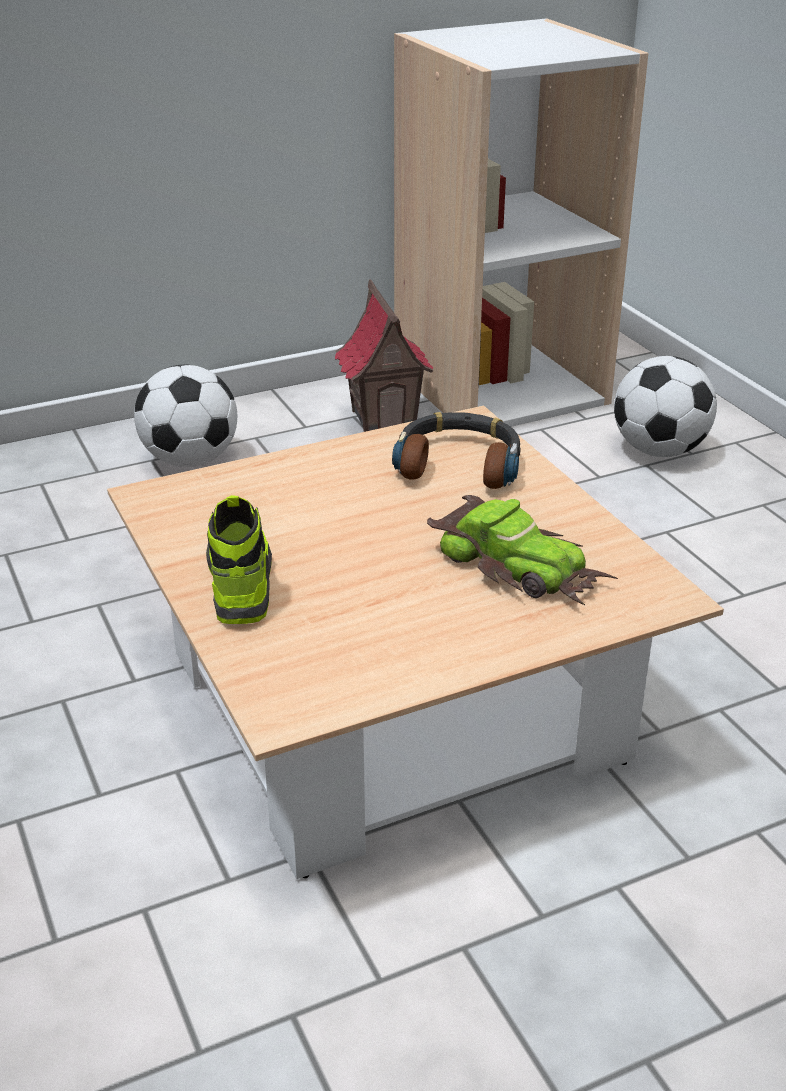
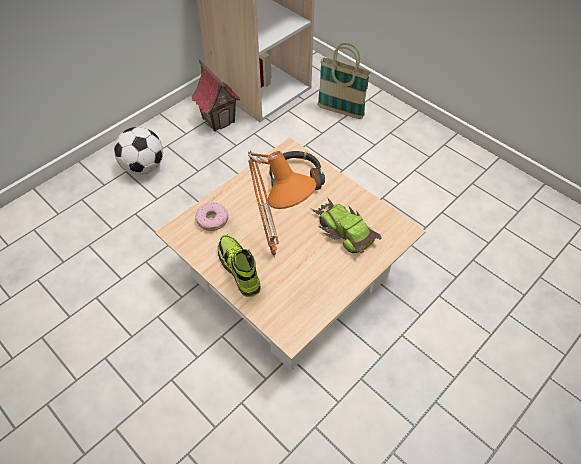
camera: 20 degrees left, 20 degrees up
(236, 493) = (212, 220): none -> donut
(338, 572) = (276, 254): none -> orange table lamp
(518, 565) = (343, 230): toy car -> toy car turned 150 degrees counterclockwise
(659, 450) = (340, 111): football -> basket

